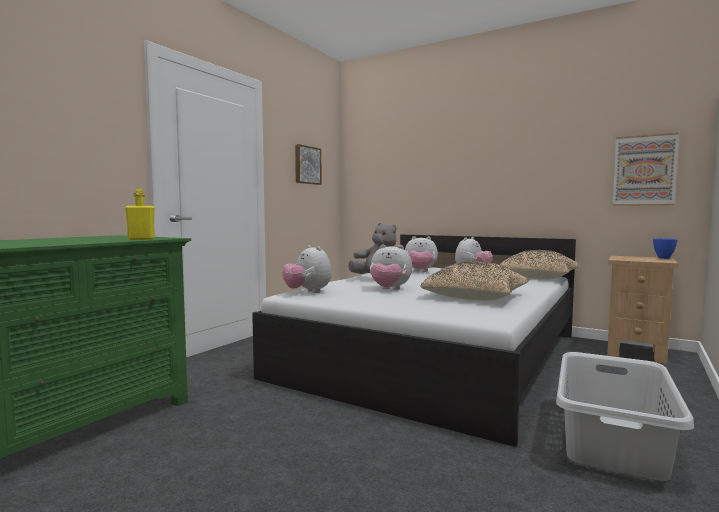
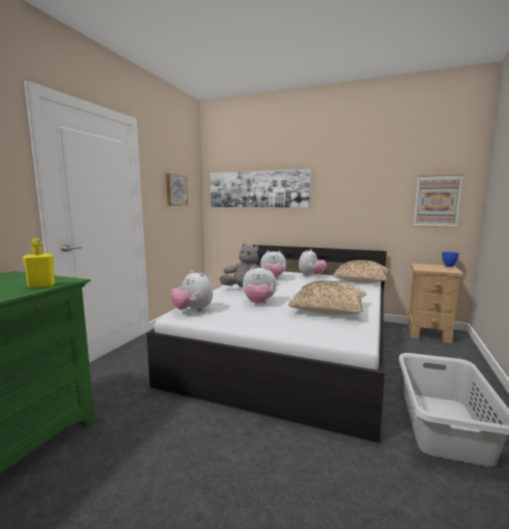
camera: 10 degrees left, 5 degrees up
(408, 164) = (258, 189): none -> picture

